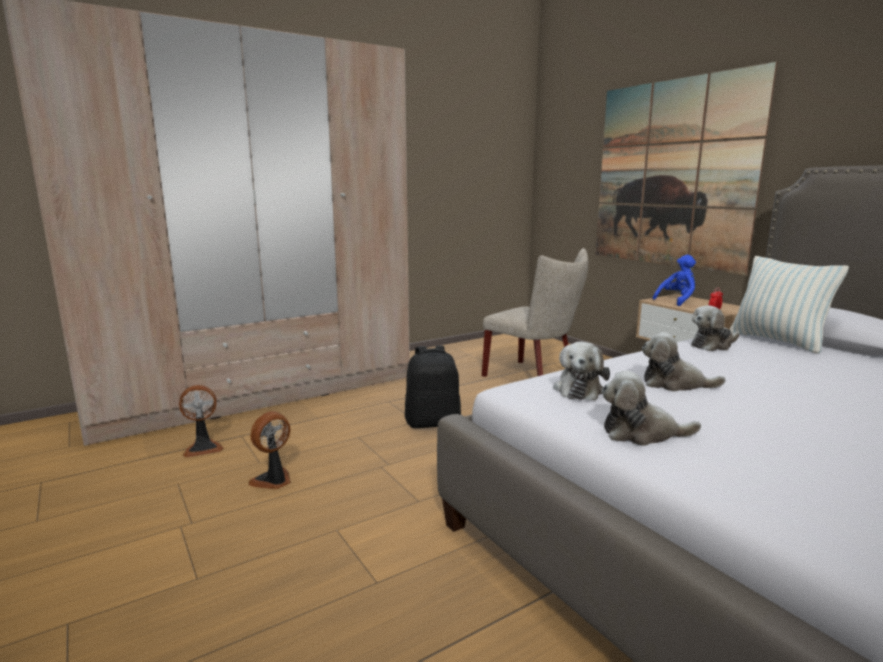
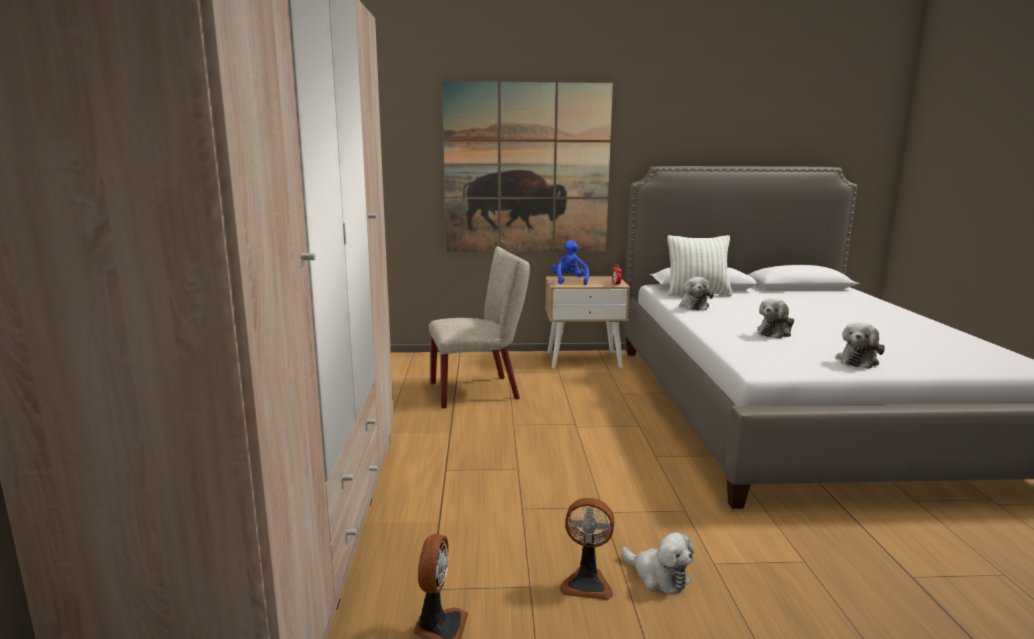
camera: 60 degrees left, 0 degrees up
(273, 481) = (587, 583): fan -> fan turned 60 degrees counterclockwise
(433, 422) = (529, 461): black backpack -> none
(578, 389) = (773, 353): plush toy -> plush toy (658, 576)

